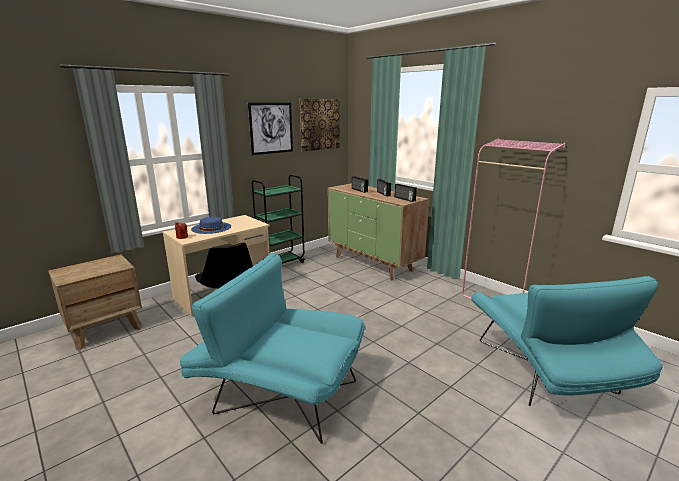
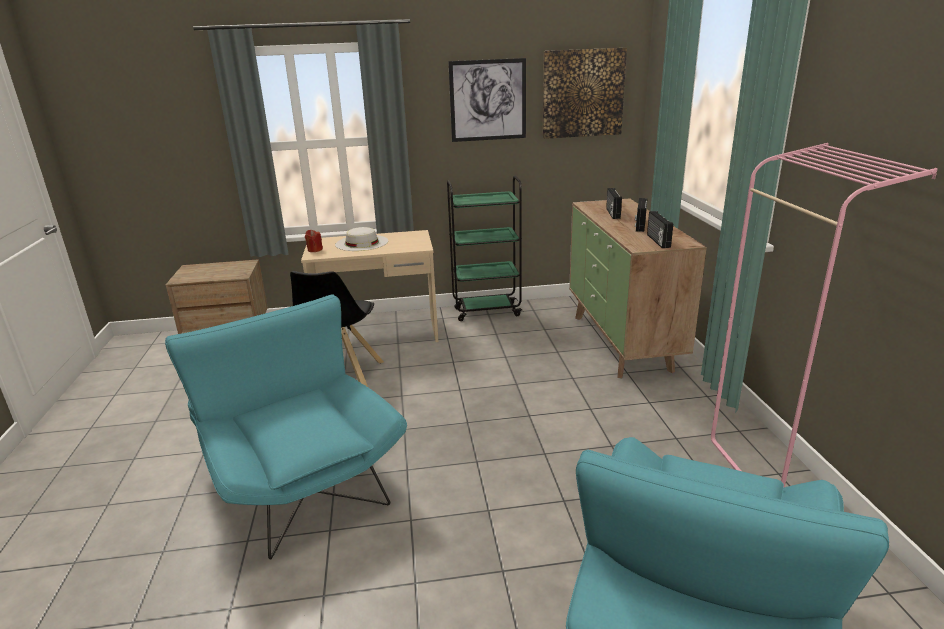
camera: 35 degrees right, 5 degrees up
(211, 228) = (361, 243): blue hat -> white hat

